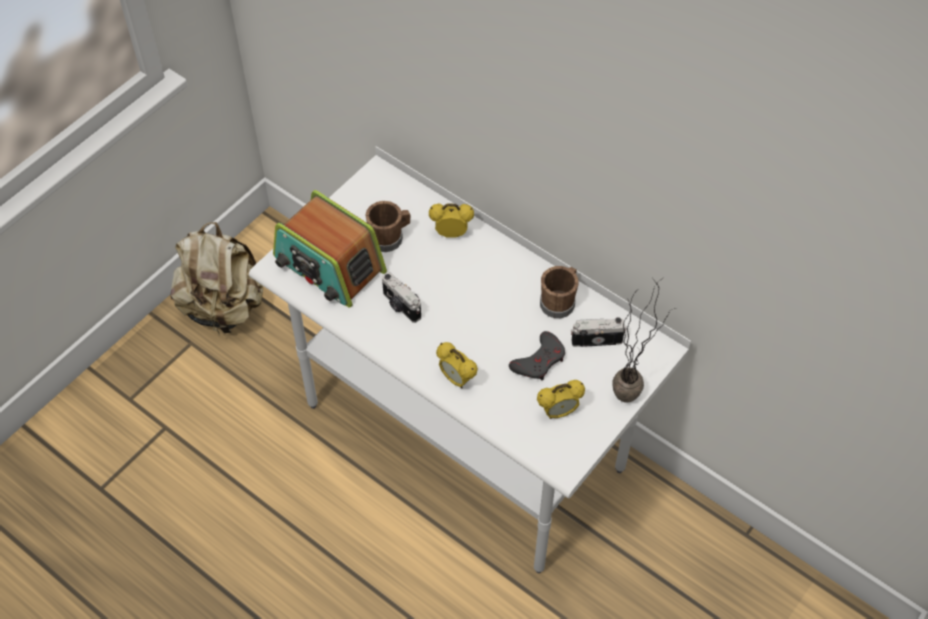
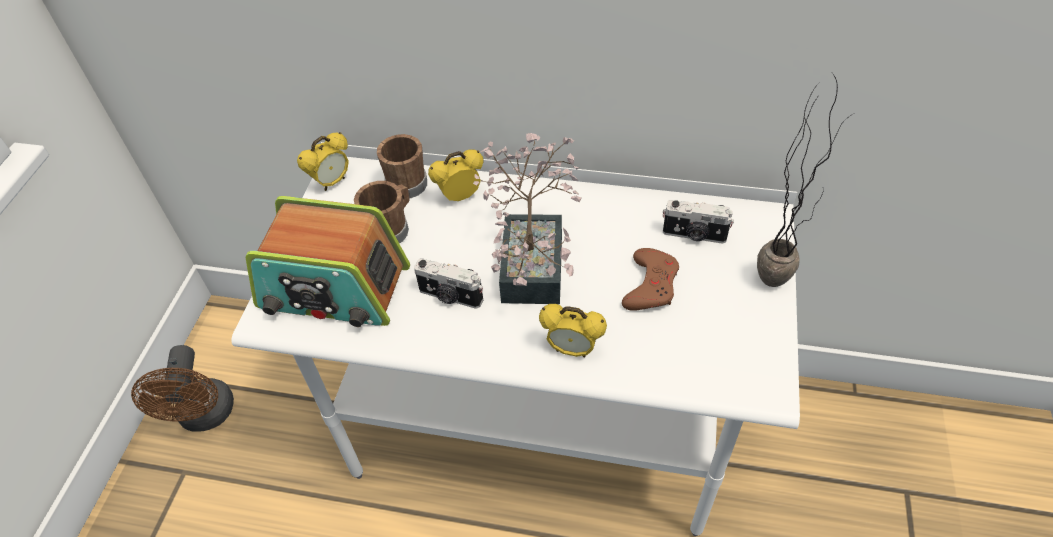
camera: 25 degrees left, 5 degrees down
(223, 307) = (205, 417): beige backpack -> brown fan
(473, 305) = (534, 259): none -> potted plant
(539, 360) = (650, 285): grey game controller -> brown game controller
(558, 412) = (714, 332): alarm clock -> alarm clock (332, 182)
(559, 301) = (626, 215): brown mug -> brown mug (408, 181)
(596, 339) = (694, 235): camera -> camera turned 135 degrees counterclockwise

